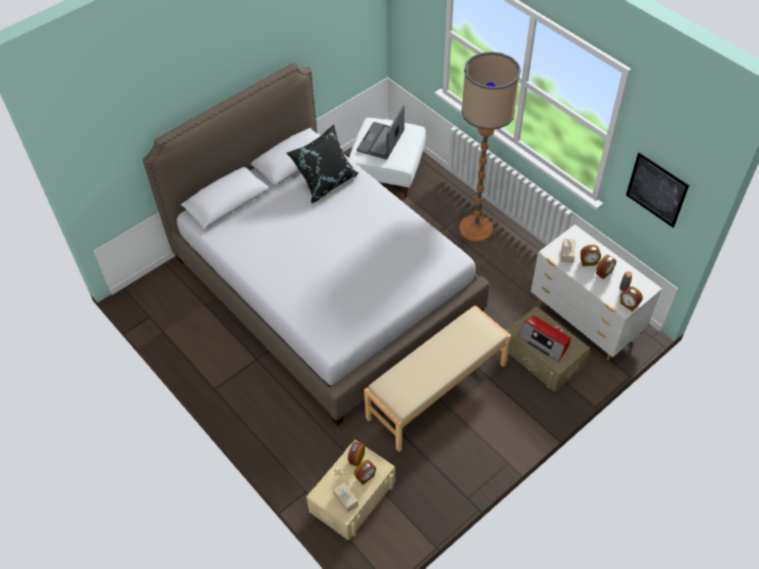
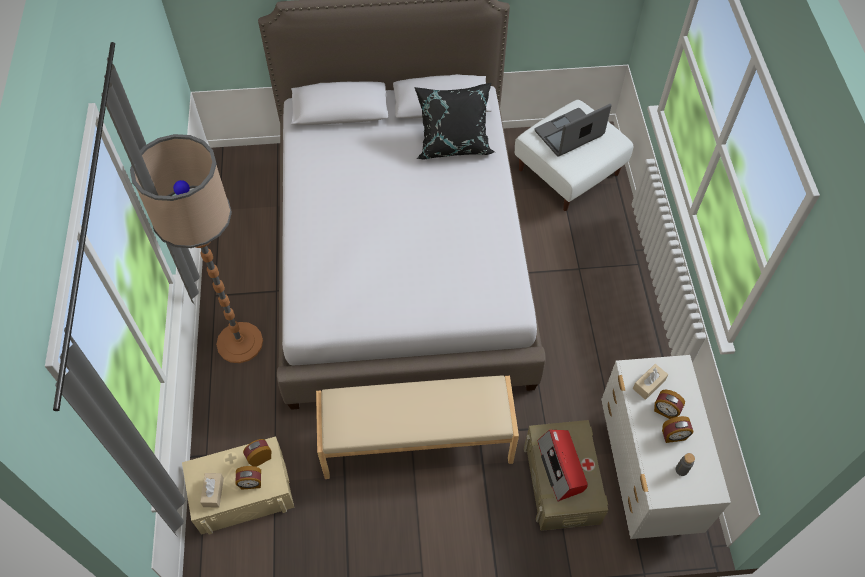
camera: 35 degrees right, 5 degrees up
(476, 228) = (611, 290): floor lamp -> floor lamp (239, 343)
(628, 305) = (669, 494): alarm clock -> none
(656, 189) = (784, 377): picture -> none

